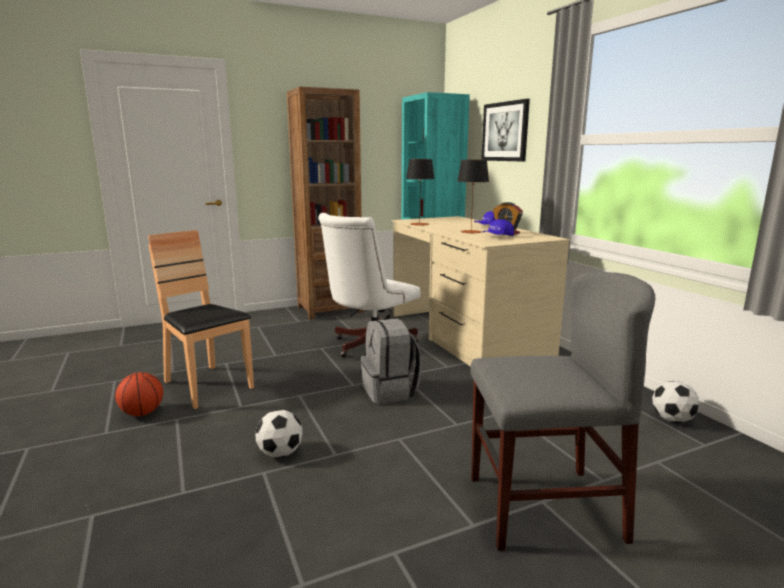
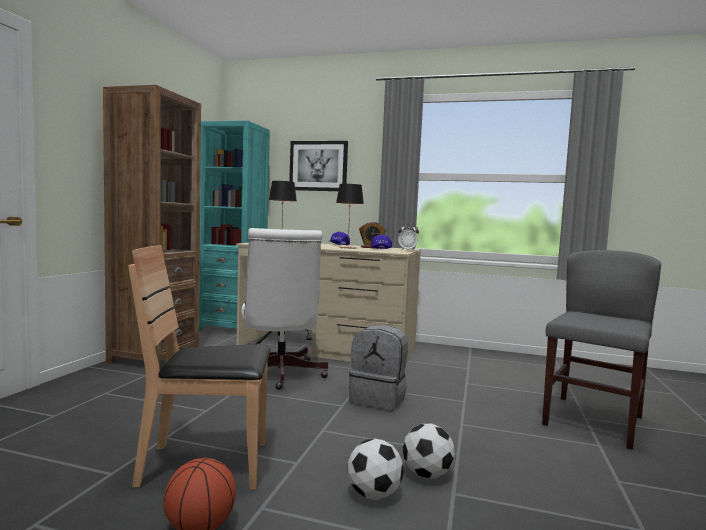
camera: 50 degrees left, 10 degrees down
(526, 240) = (407, 250): none -> alarm clock
(672, 419) = (525, 360): football -> football (374, 494)

